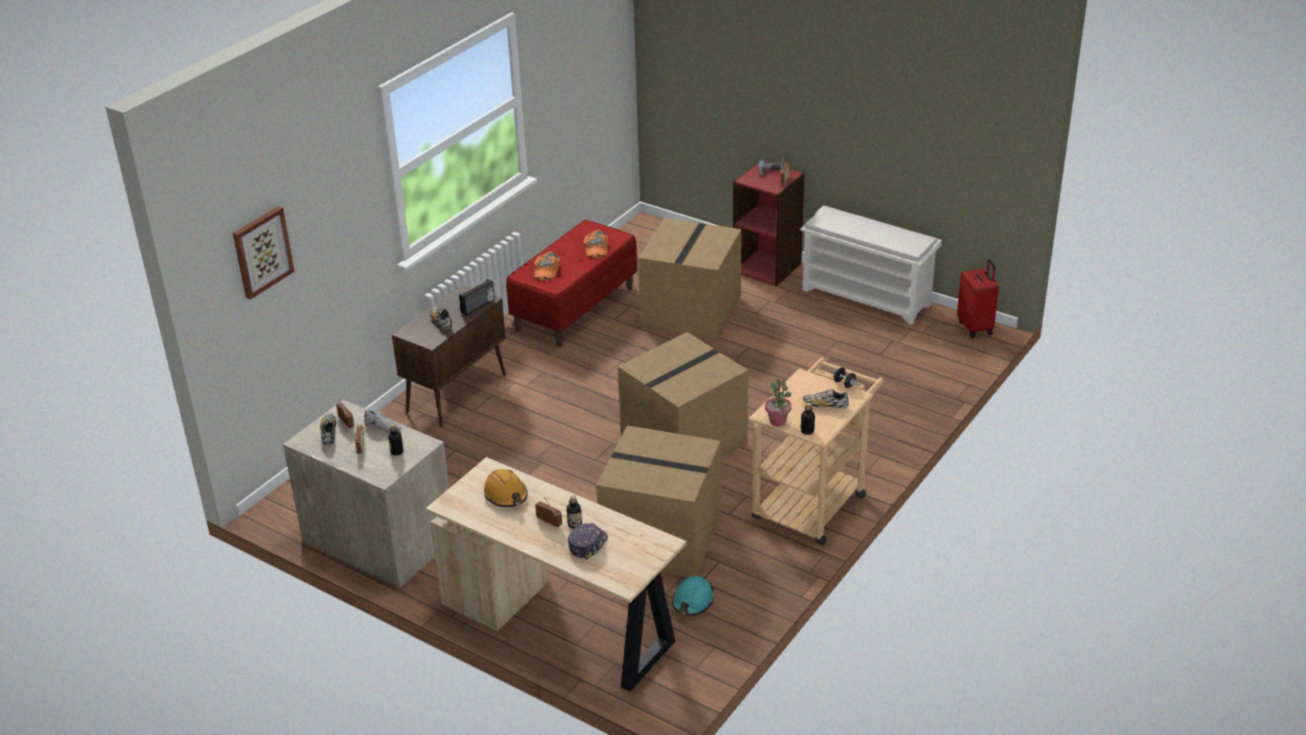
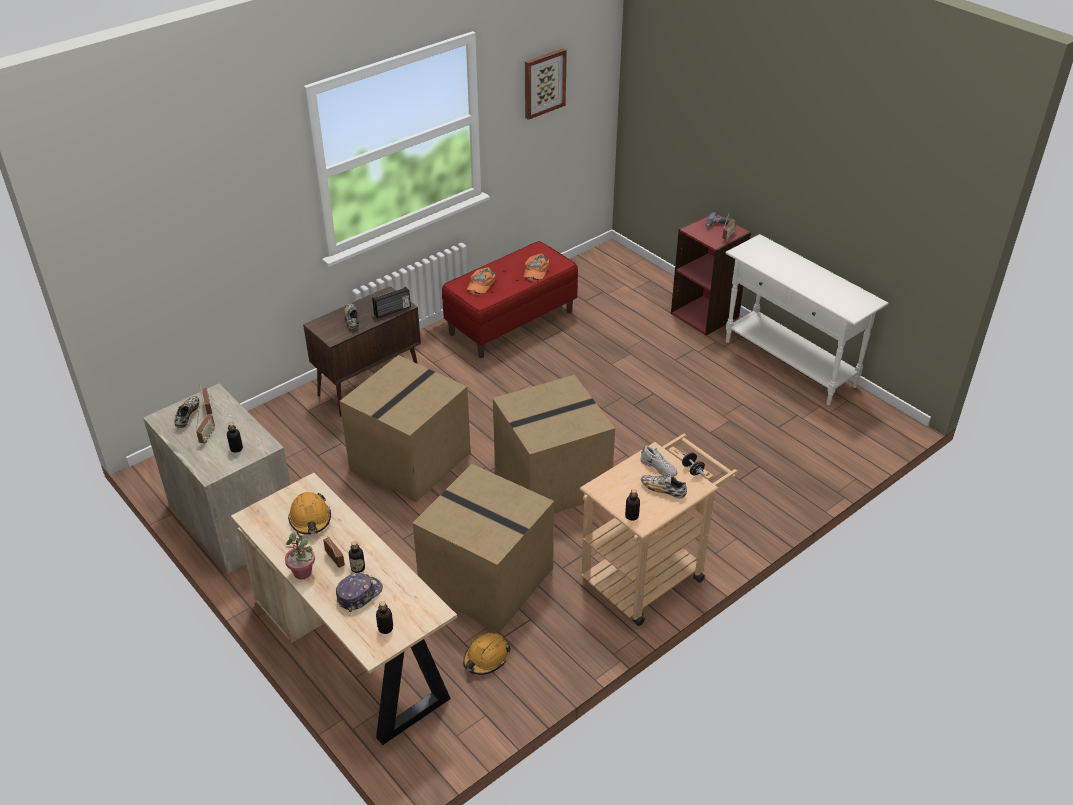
camera: 15 degrees right, 5 degrees up
(262, 252) = (155, 231): picture -> picture (544, 83)
(384, 428) = (238, 420): white shoe -> white shoe (659, 467)
(627, 565) = (385, 628): none -> bottle
(690, 311) = (615, 345): cardboard box -> cardboard box (410, 458)
(693, 602) = (486, 658): turquoise hard hat -> orange hard hat
(778, 421) = (607, 498): potted plant -> potted plant (303, 572)
(867, 297) = (789, 364): white shoe rack -> white console table
(976, 327) = (886, 417): red suitcase -> none

